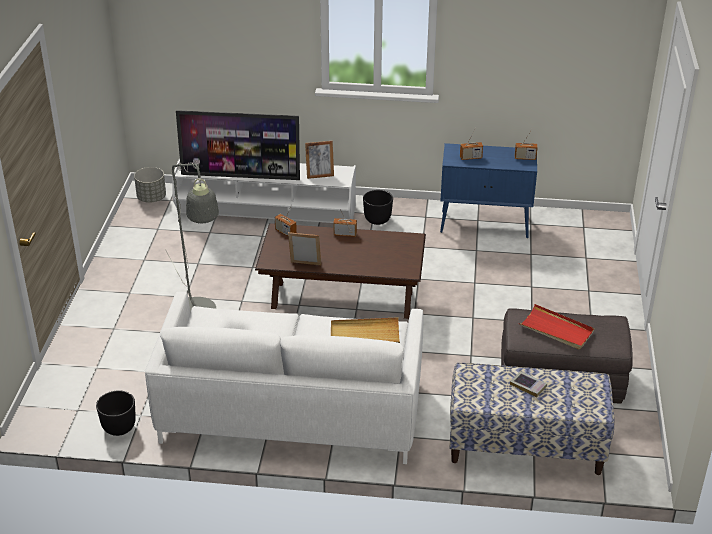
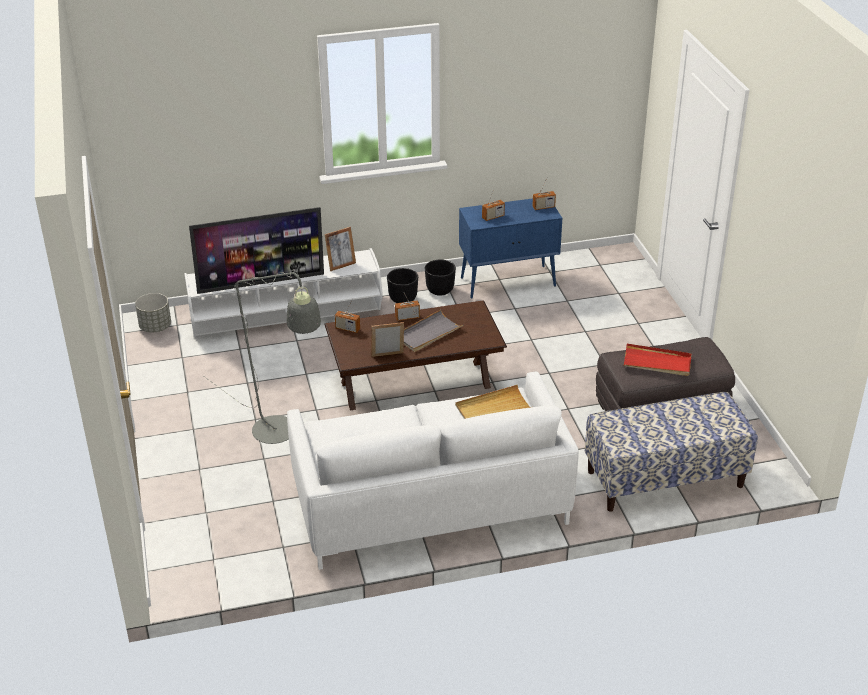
camera: 20 degrees left, 0 degrees up
(118, 428) = (268, 566): black planter -> black planter (440, 291)
(354, 252) = (428, 333): none -> grey tray
(528, 386) = (665, 419): book -> none

